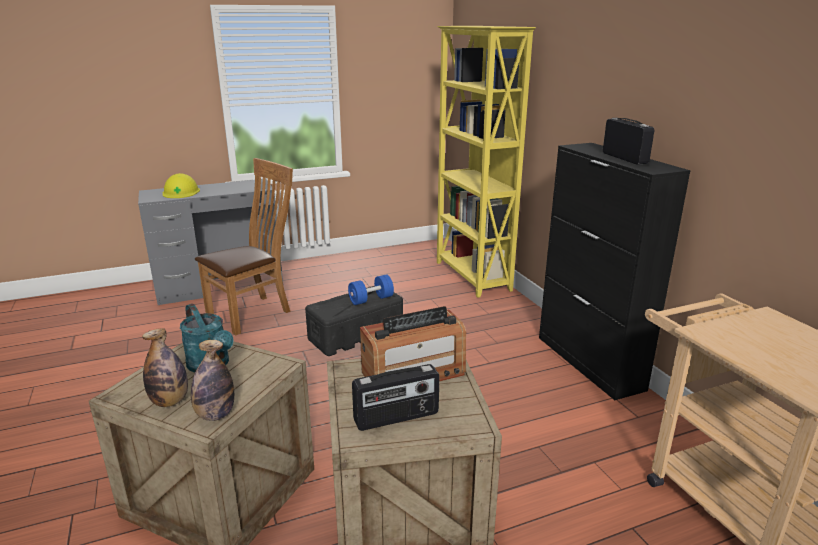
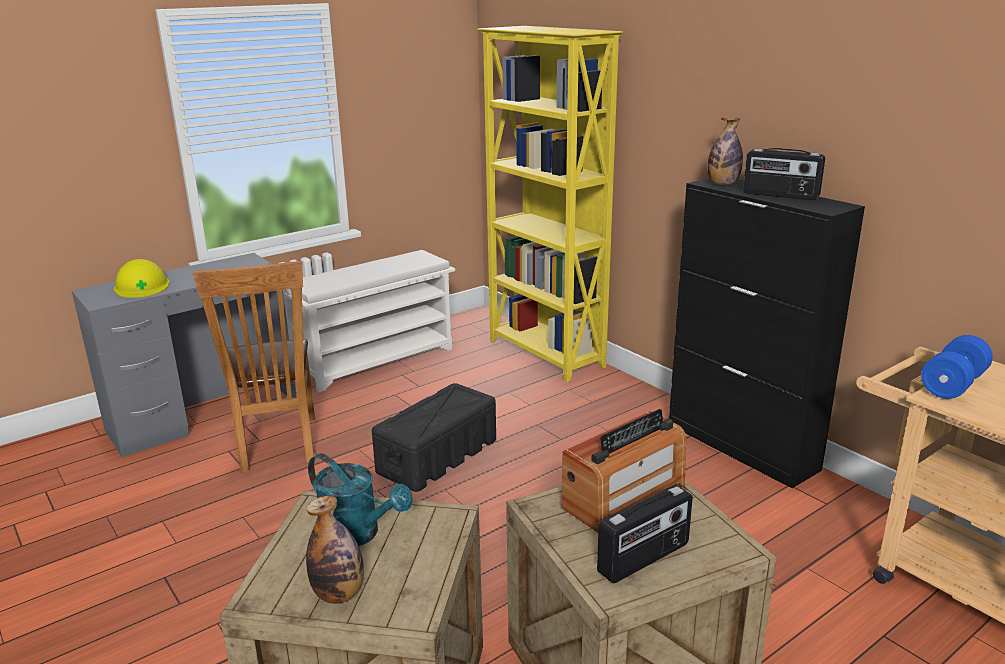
camera: 15 degrees left, 0 degrees up
(215, 415) = (415, 600): bottle -> bottle (722, 184)
(254, 312) = (276, 446): brown chair -> brown chair turned 135 degrees clockwise
(351, 265) = (377, 360): none -> white shoe rack
(371, 299) = (456, 406): blue dumbbell -> blue dumbbell (953, 385)
(625, 158) = (780, 195): radio -> radio turned 150 degrees clockwise

